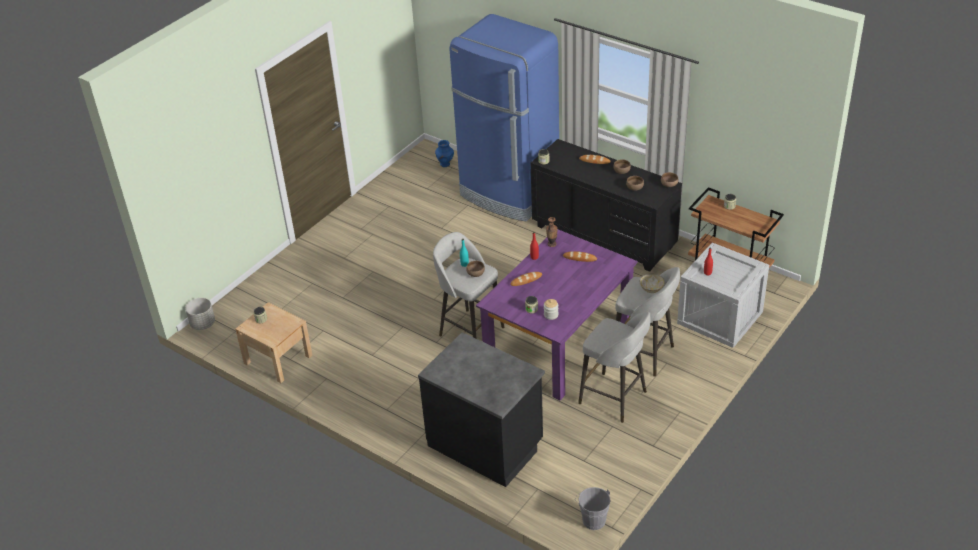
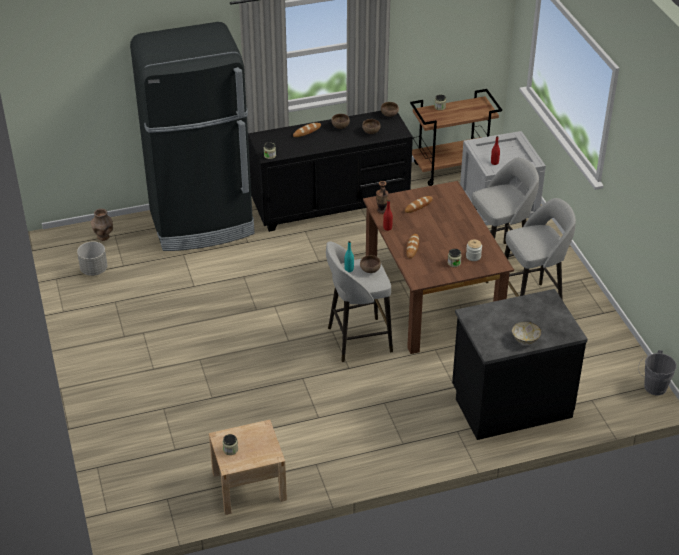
camera: 55 degrees left, 0 degrees up
(203, 324) = (124, 519): grey planter -> grey planter (94, 270)
(445, 164) = (103, 237): blue vase -> brown vase
(509, 194) = (202, 224): blue fridge -> black fridge
(558, 341) = (430, 297): purple dining table -> brown dining table
(651, 289) = (501, 192): bowl -> bowl (525, 340)

